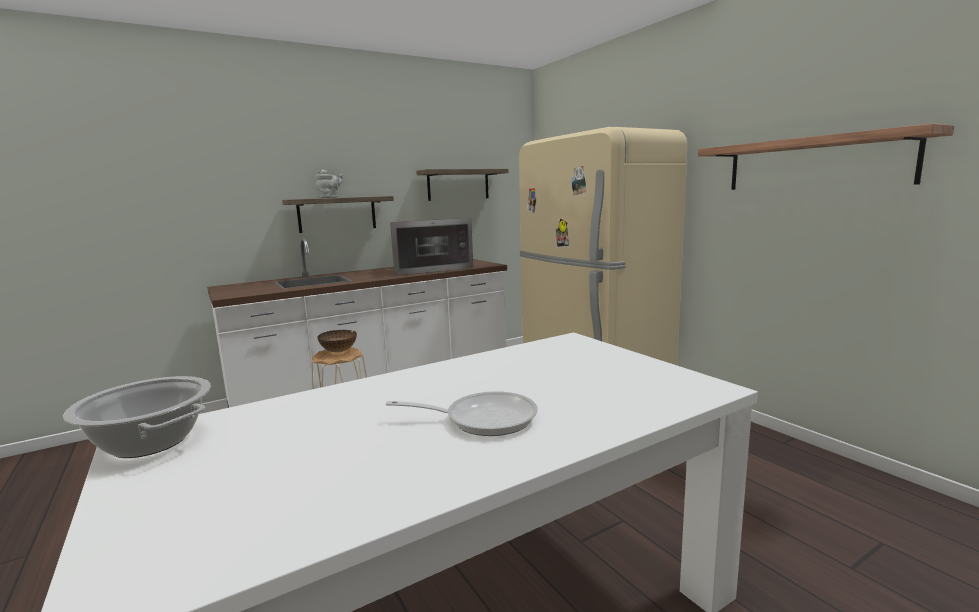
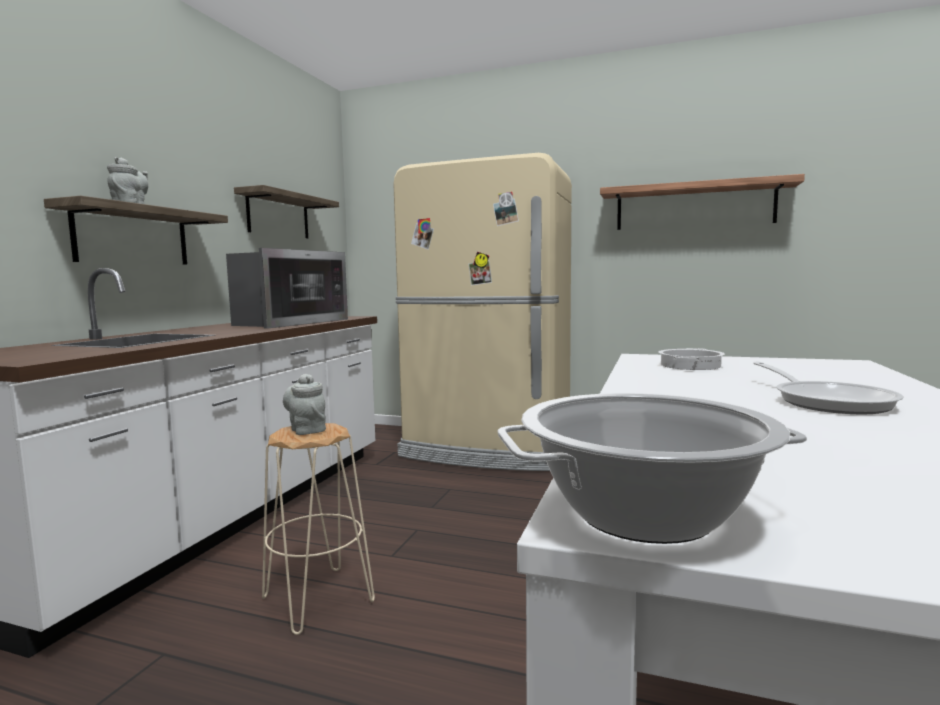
camera: 40 degrees left, 5 degrees down
(338, 351) = (307, 429): bowl -> grey teapot
(483, 419) = (827, 401): frying pan -> frying pan turned 120 degrees clockwise
(559, 358) = (691, 365): none -> cooking pot

